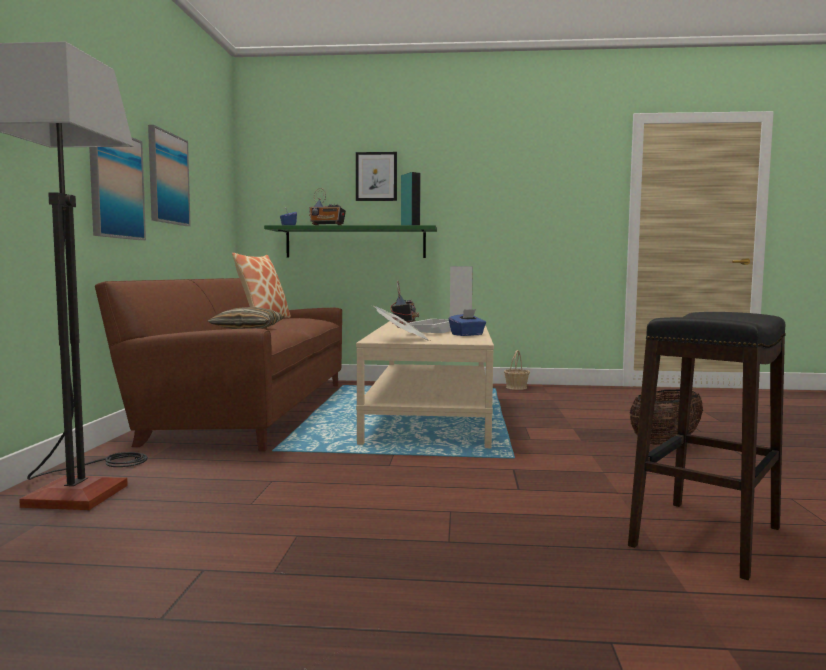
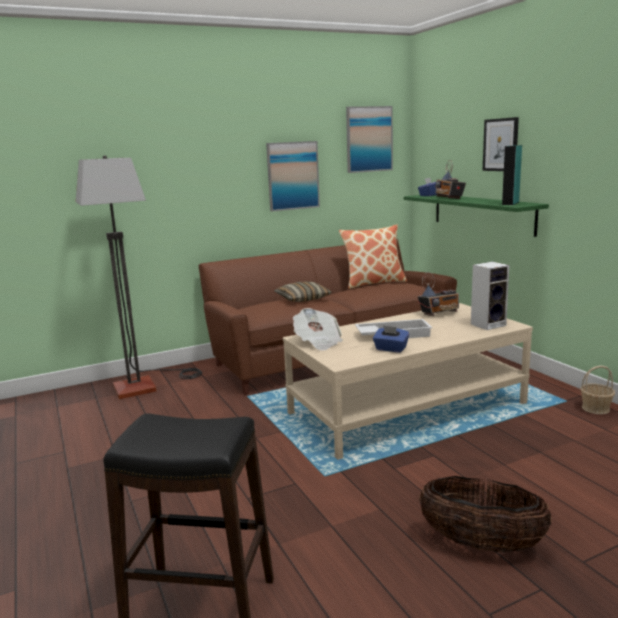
camera: 60 degrees right, 10 degrees up
(115, 185) = (226, 196): picture -> picture (369, 139)

